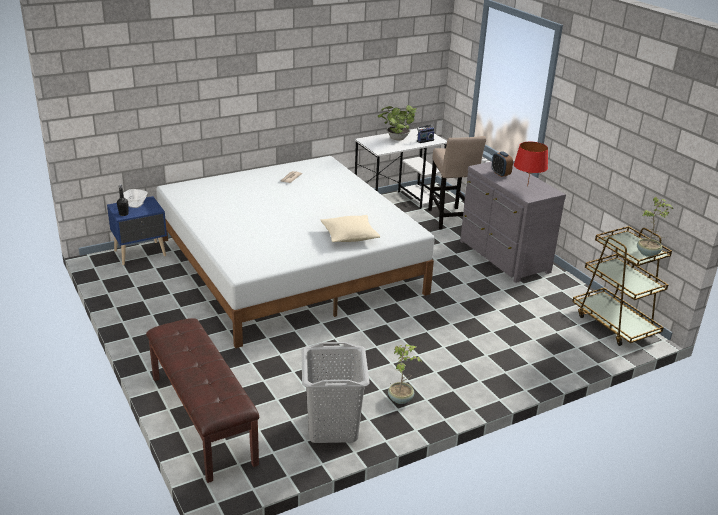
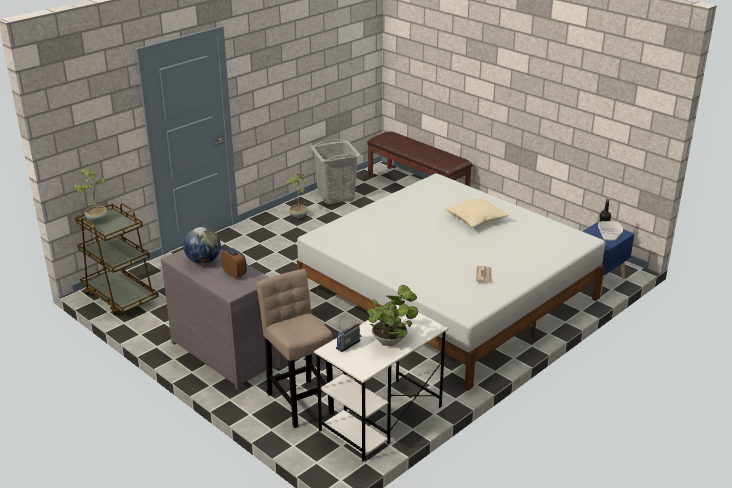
camera: 165 degrees right, 0 degrees up
(349, 236) = (374, 221): beige pillow -> beige pillow (476, 219)
(527, 186) = (203, 261): red table lamp -> globe

